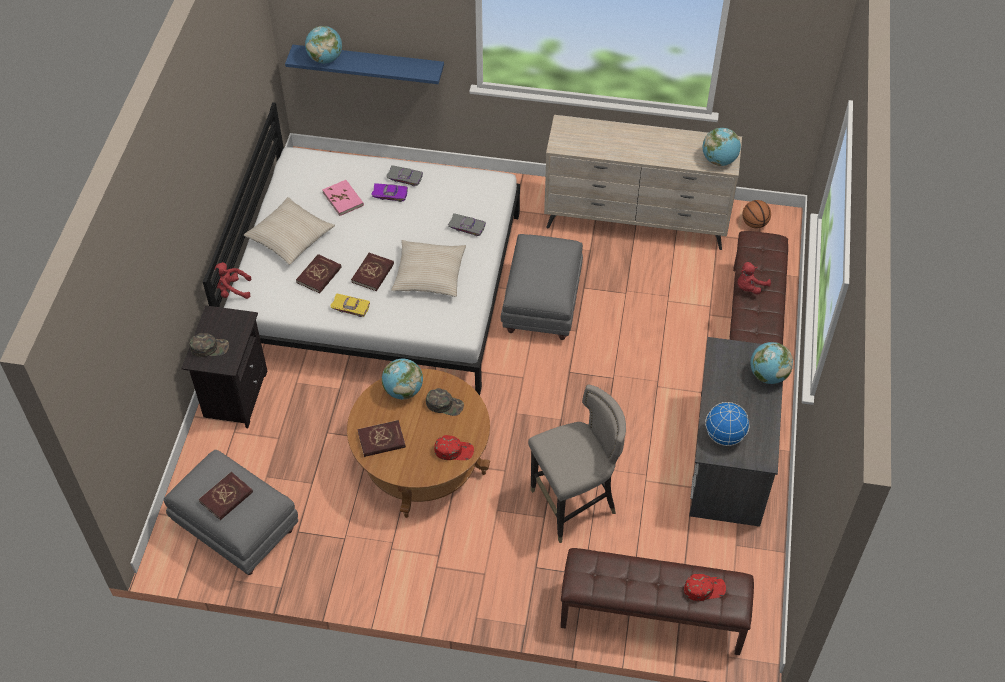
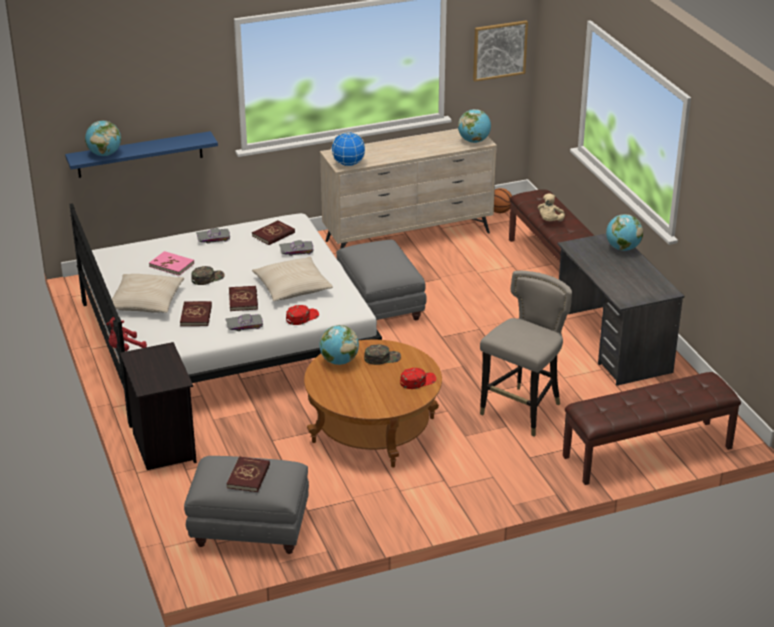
camera: 30 degrees left, 20 degrees down
(210, 347) = (151, 375): green cap -> green cap (207, 278)
(351, 307) = (244, 325): yellow toy car -> grey toy car
(381, 440) = (350, 395): red book -> red book (273, 234)
(390, 194) = (210, 251): purple toy car -> none
(704, 588) = (689, 389): red cap -> red cap (302, 317)
(724, 435) = (626, 289): globe -> globe (348, 164)
(749, 287) = (550, 221): red plush toy -> beige plush toy
(790, 66) = (499, 50): none -> picture

